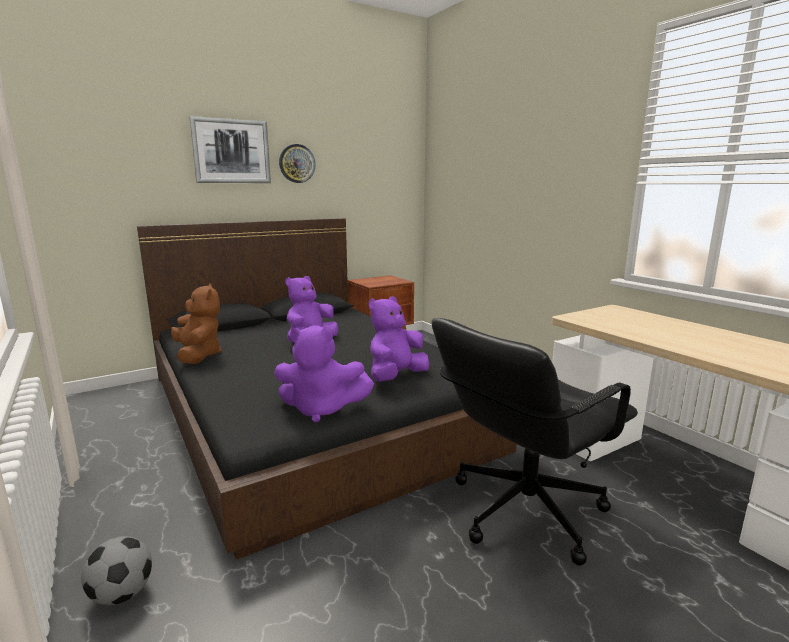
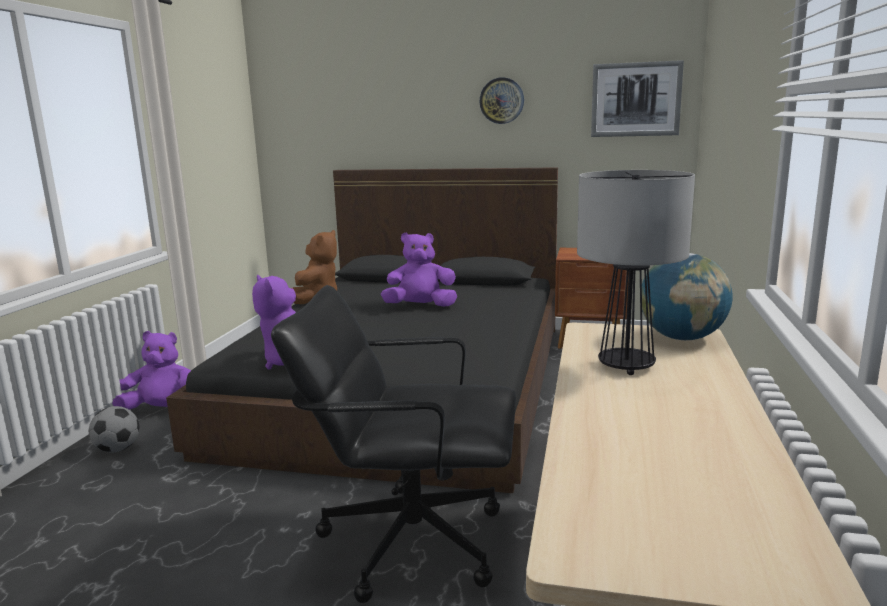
camera: 45 degrees right, 0 degrees up
(231, 151) = (428, 91): picture -> picture (635, 99)
(396, 377) = (406, 356): purple plush toy -> purple plush toy (163, 411)
(619, 312) = (682, 338): none -> globe
(650, 330) = (626, 366): none -> table lamp

